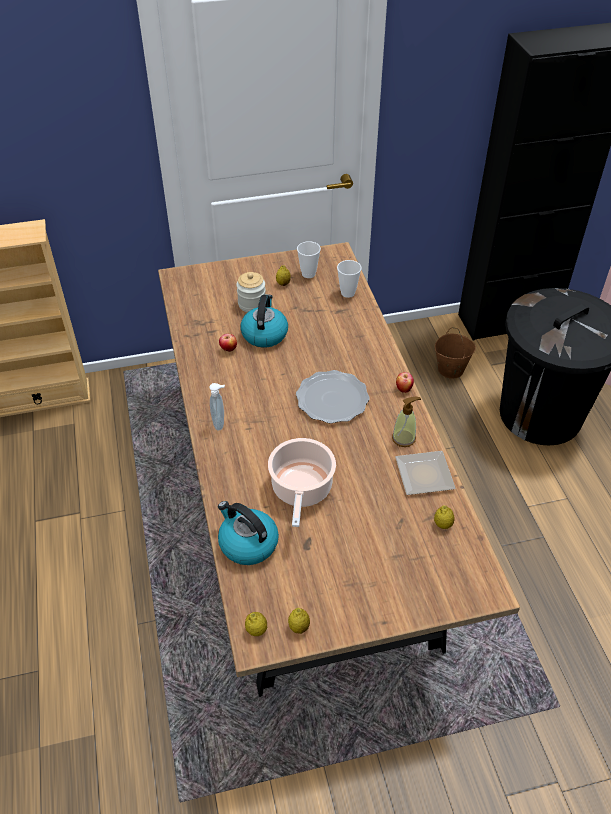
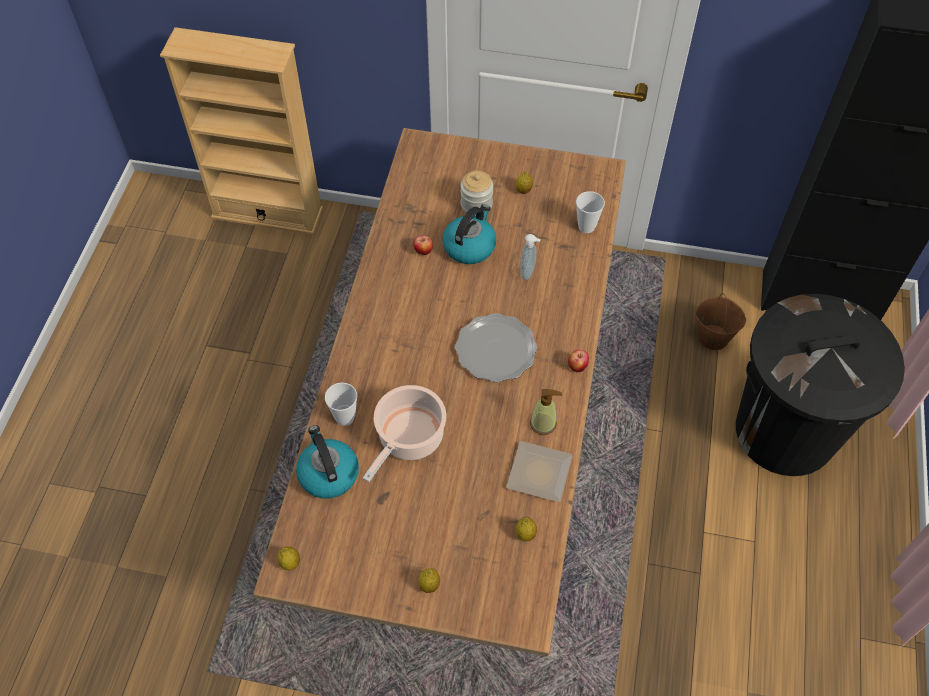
camera: 25 degrees right, 10 degrees up
(220, 423) = (370, 334): soap dispenser -> soap dispenser (528, 272)
(299, 627) = (329, 577): lemon -> lemon (429, 585)
(308, 274) = (557, 187): cup -> cup (345, 417)

